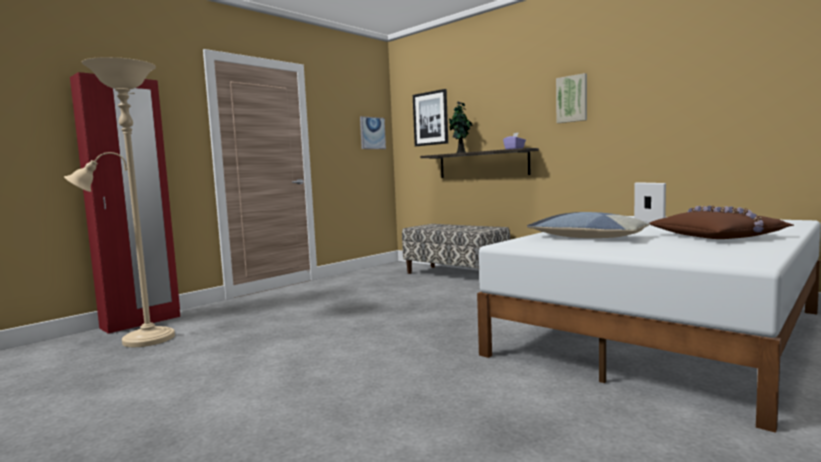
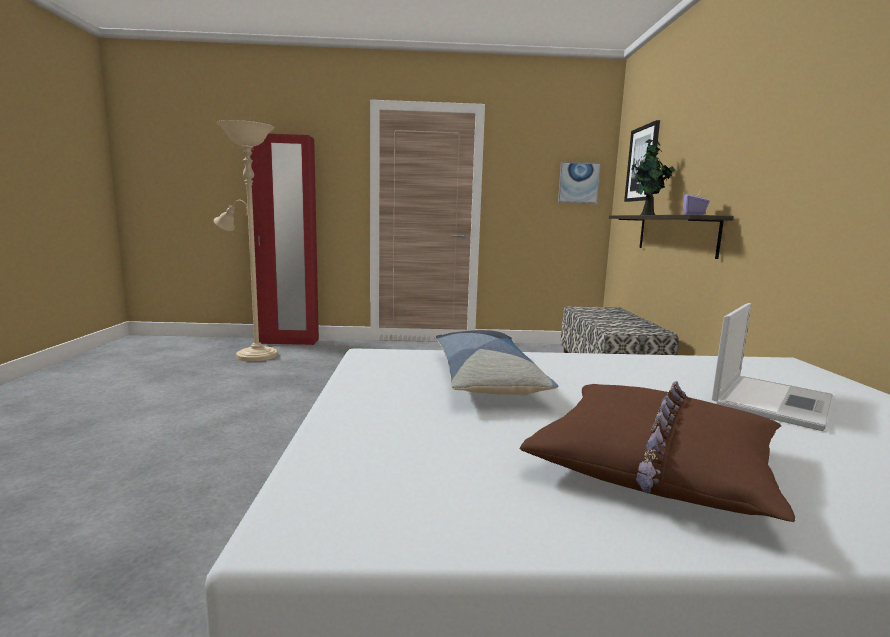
camera: 45 degrees right, 5 degrees up
(572, 99) = (788, 127): picture -> none

